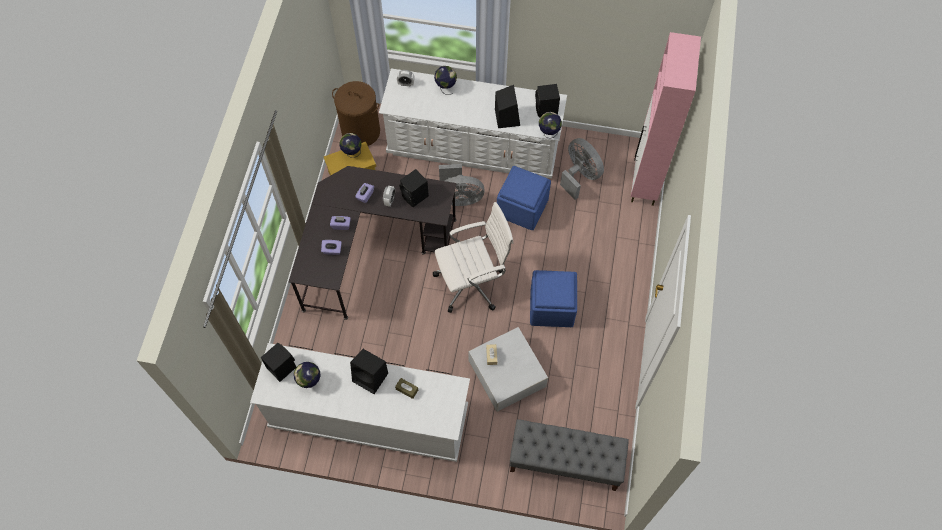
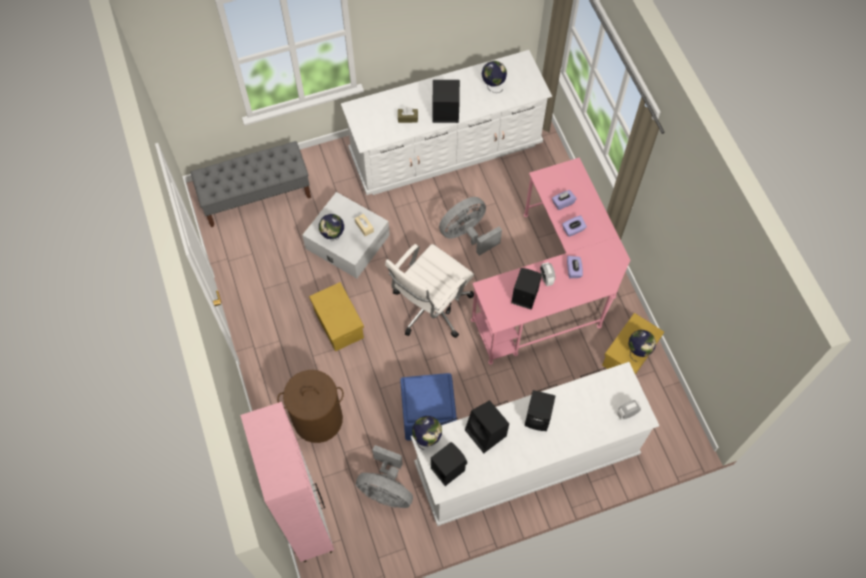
camera: 150 degrees right, 0 degrees up
(281, 367) = (525, 84): black speaker -> black speaker (539, 417)
(361, 131) = (659, 410): brown laundry basket -> brown laundry basket (317, 419)
(369, 249) = (552, 288): black desk -> pink desk
(446, 87) = (579, 434): globe -> globe (333, 236)
(459, 197) = (501, 390): grey fan -> grey fan (467, 234)
(552, 307) = (338, 323): blue ottoman -> yellow storage box

